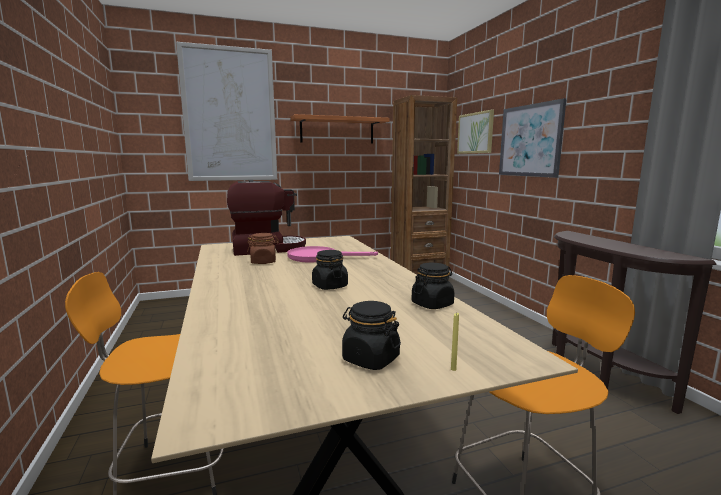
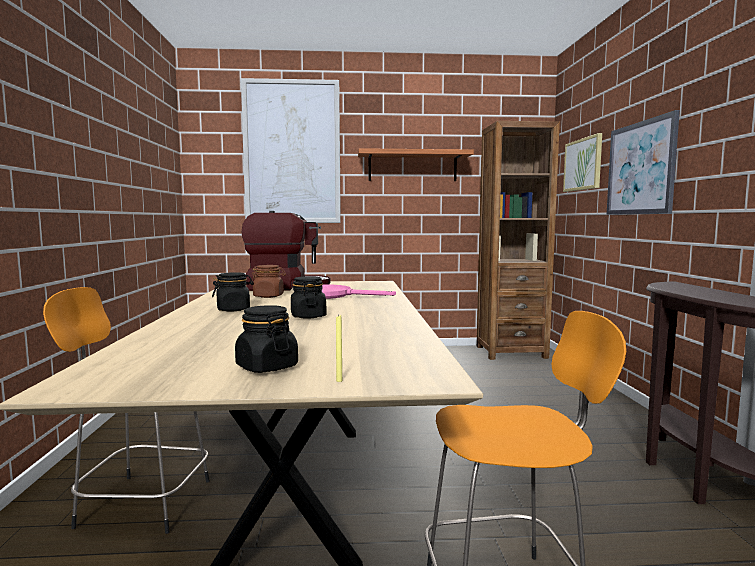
camera: 15 degrees right, 5 degrees down
(432, 304) = (397, 335): black jar -> black jar (233, 309)

